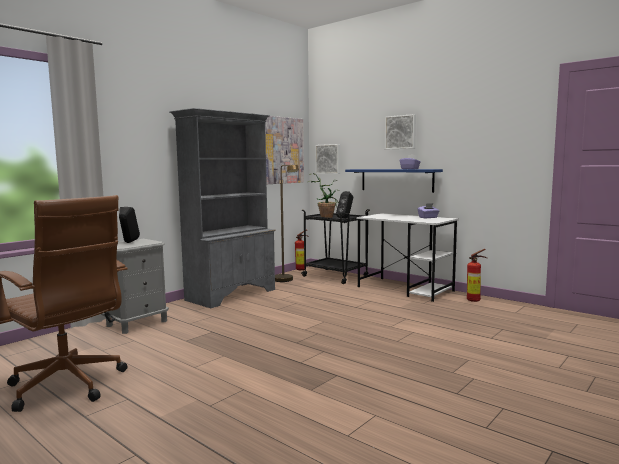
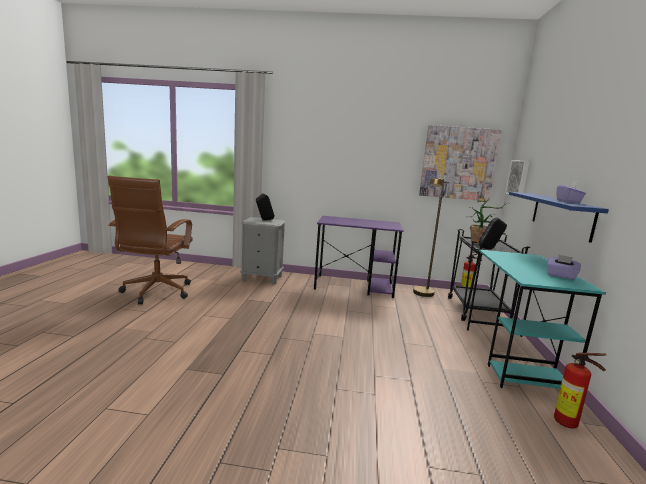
camera: 55 degrees right, 5 degrees up
(231, 294) = (354, 286): grey bookcase -> purple desk
(401, 132) = (579, 147): picture -> none
(405, 289) = (512, 358): white desk -> turquoise desk

